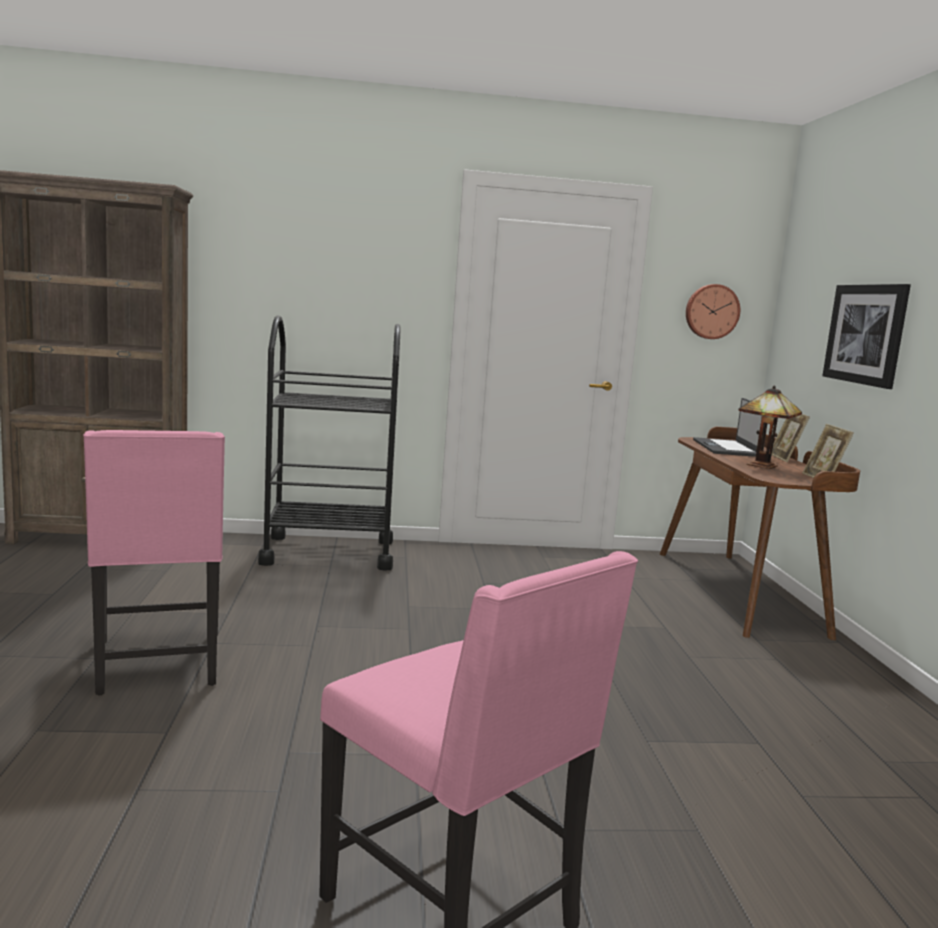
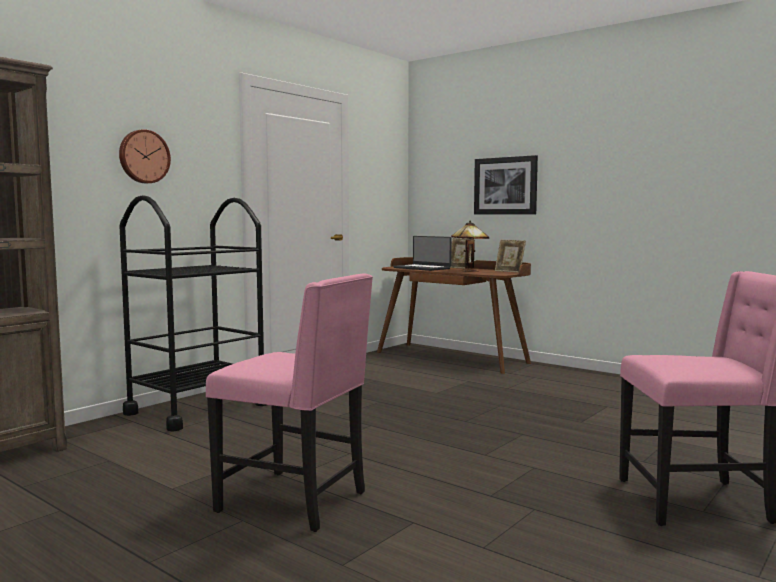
camera: 45 degrees left, 5 degrees down
(711, 311) = (382, 181): wall clock -> wall clock (143, 156)

